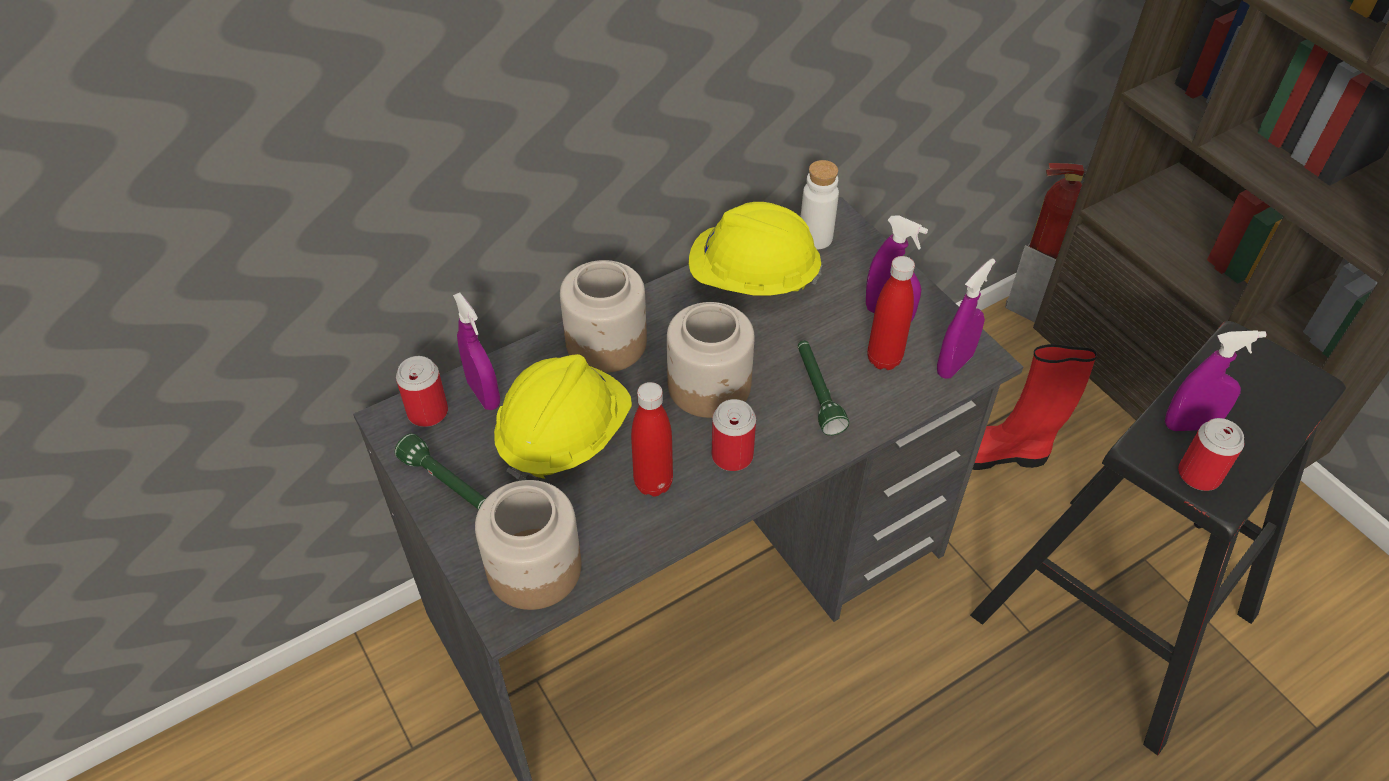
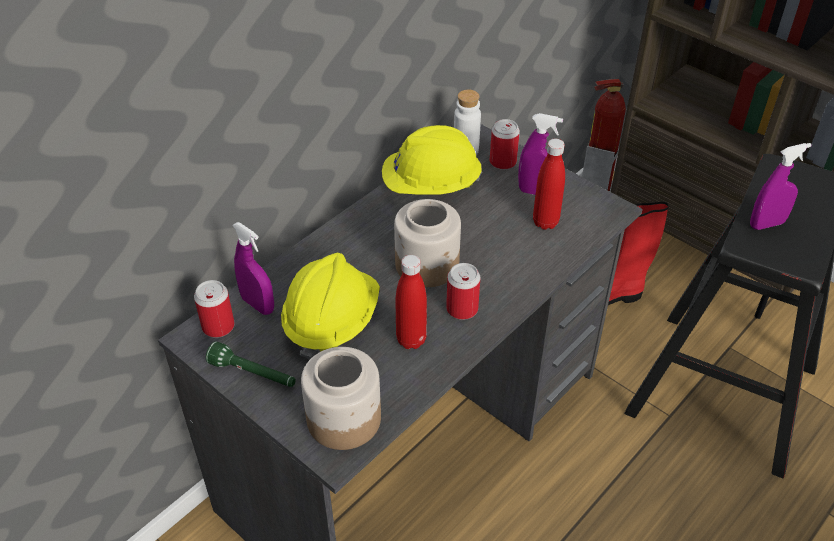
camera: 15 degrees left, 5 degrees down
(607, 342) = (339, 249): jar -> none
(817, 392) = (507, 254): green flashlight -> none
(954, 364) = (595, 216): purple spray bottle -> none
(1199, 475) = (785, 254): can -> can (503, 162)

